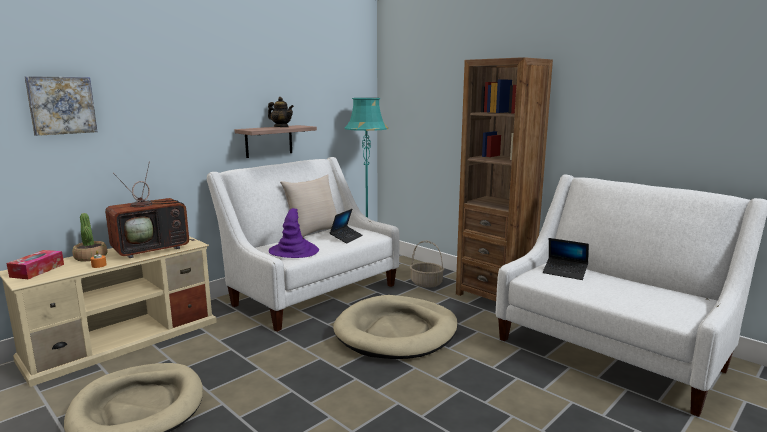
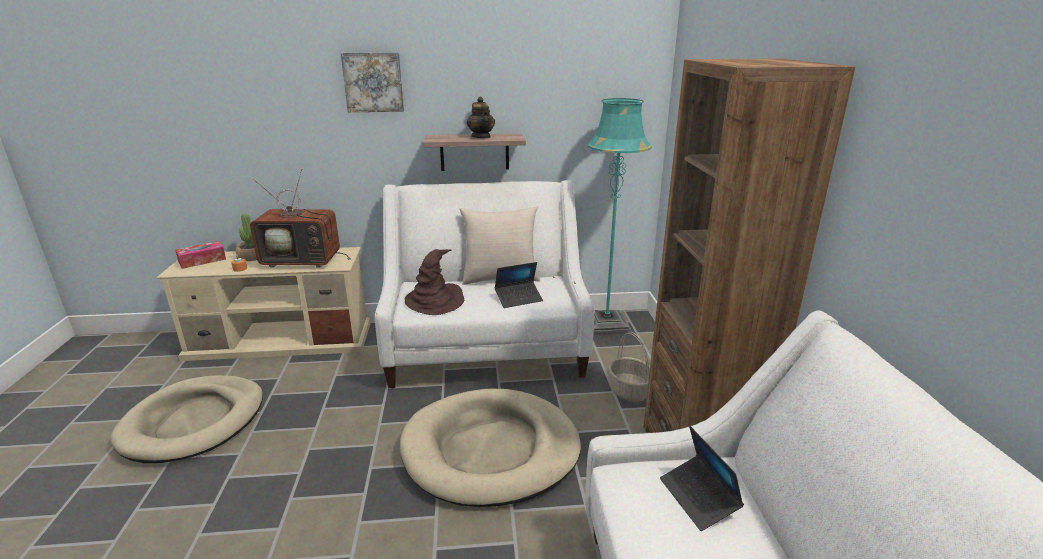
camera: 40 degrees right, 10 degrees up
(61, 105) = (229, 102): picture -> picture (373, 82)
(294, 251) = (435, 301): purple hat -> brown hat

